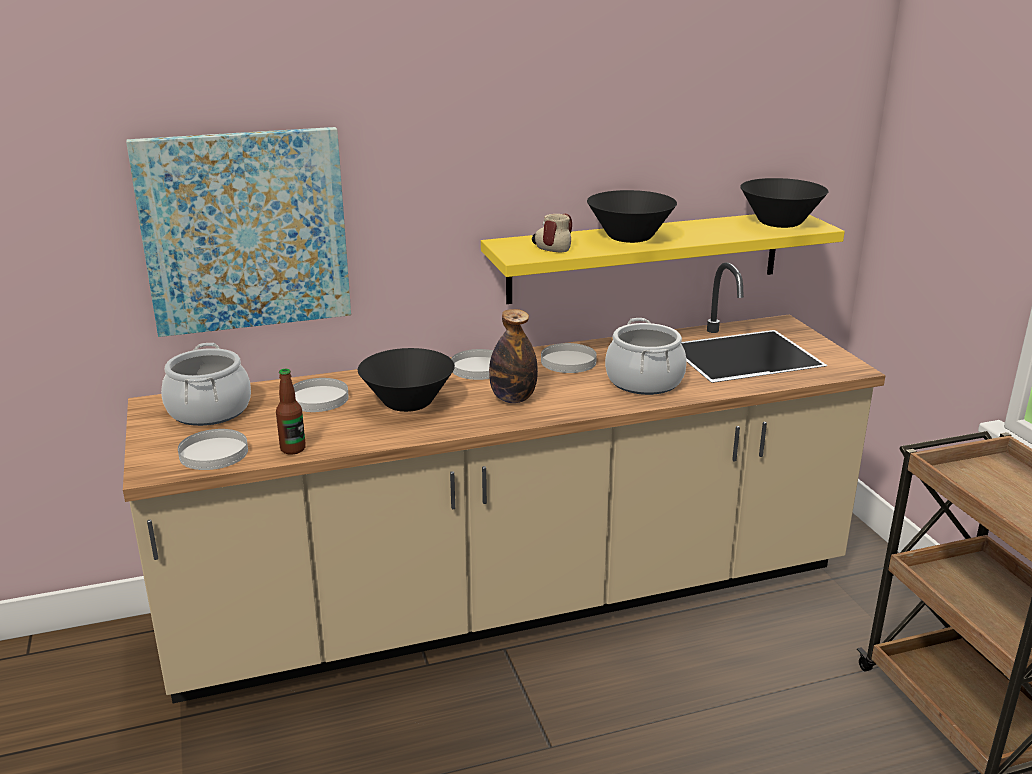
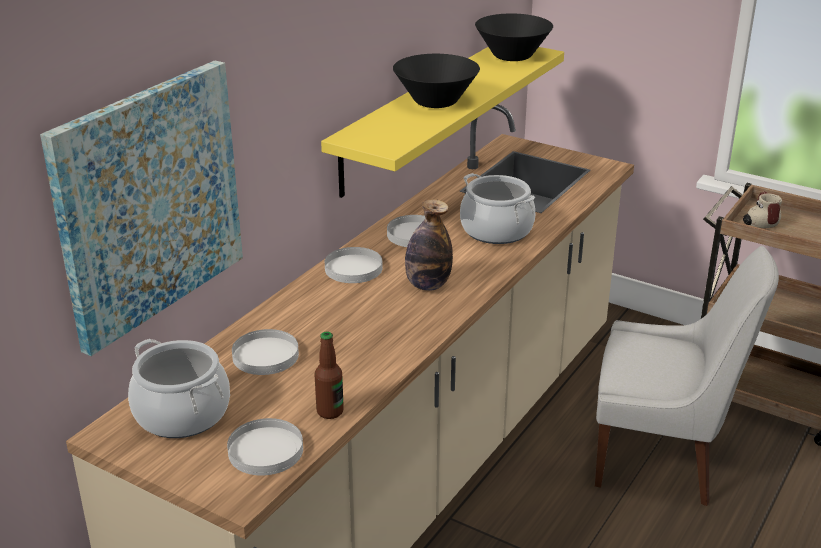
camera: 40 degrees left, 5 degrees up
(408, 403) = (352, 325): black bowl -> none
(553, 247) = (397, 129): mug -> mug (758, 222)
(765, 706) = (662, 458): none -> white chair

